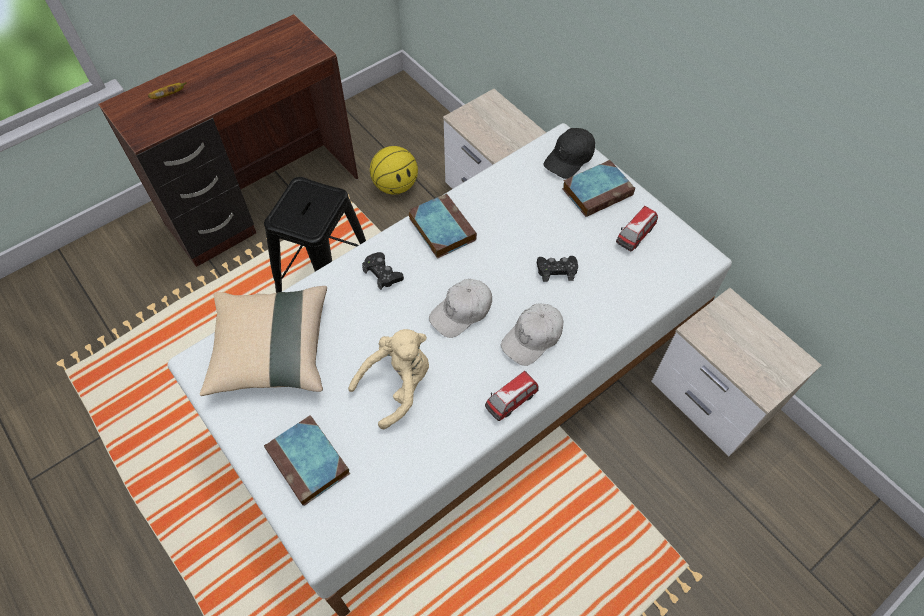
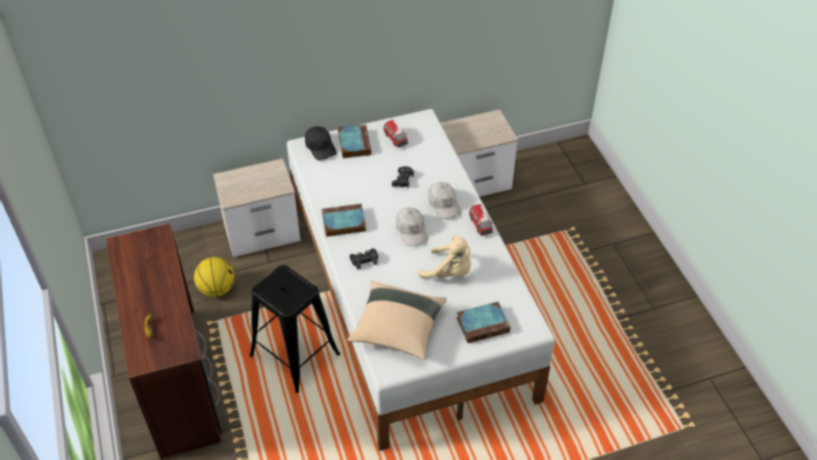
camera: 70 degrees left, 10 degrees down
(397, 385) = (449, 272): beige plush toy -> beige plush toy turned 135 degrees clockwise

